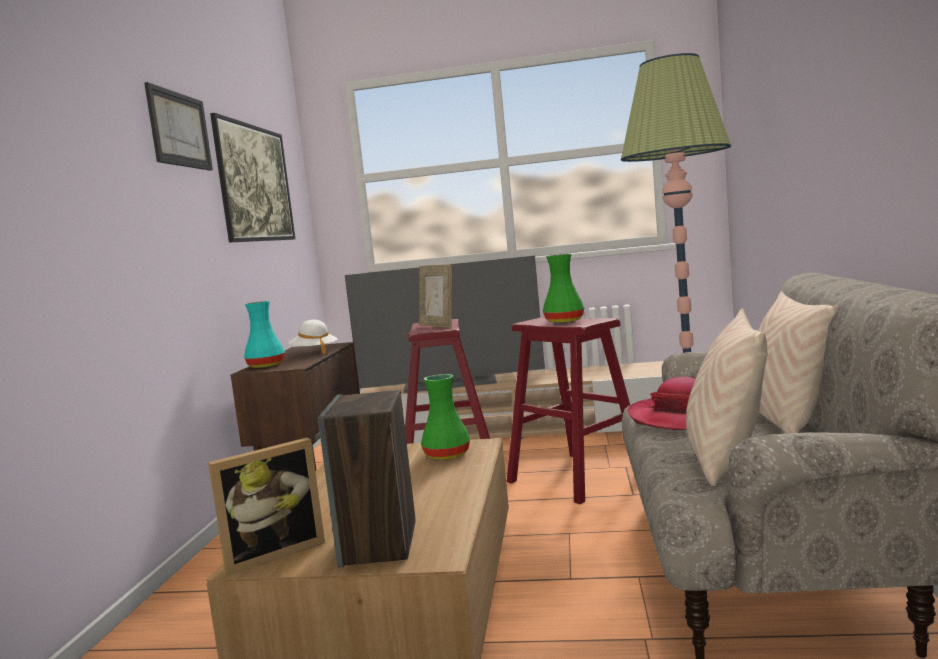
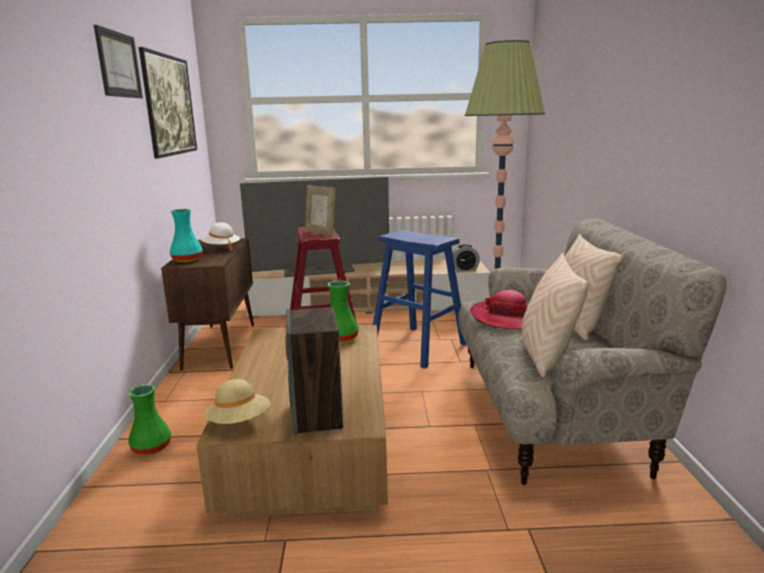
camera: 10 degrees left, 10 degrees up
(273, 553) = (239, 422): picture frame -> beige hat
(564, 321) = (419, 237): green vase -> green vase (151, 448)
(577, 477) = (418, 346): red stool -> blue stool
(648, 373) = (464, 269): none -> alarm clock

